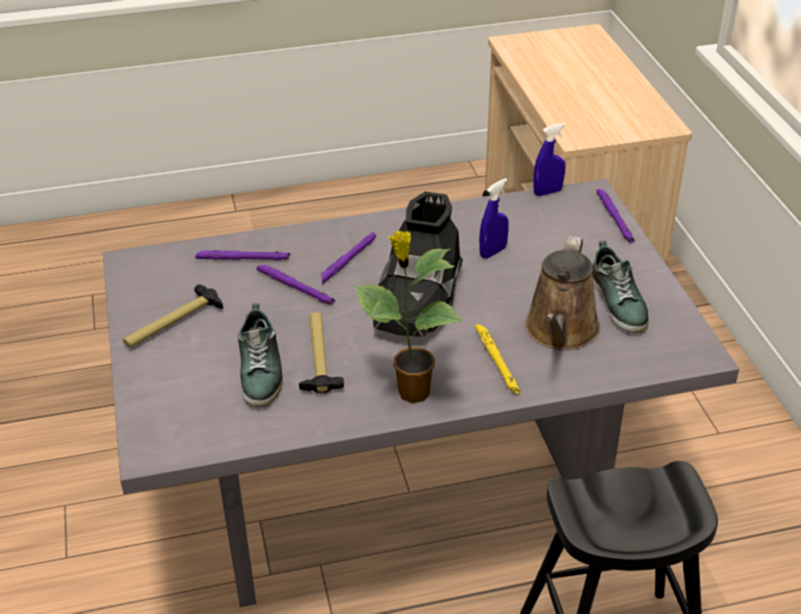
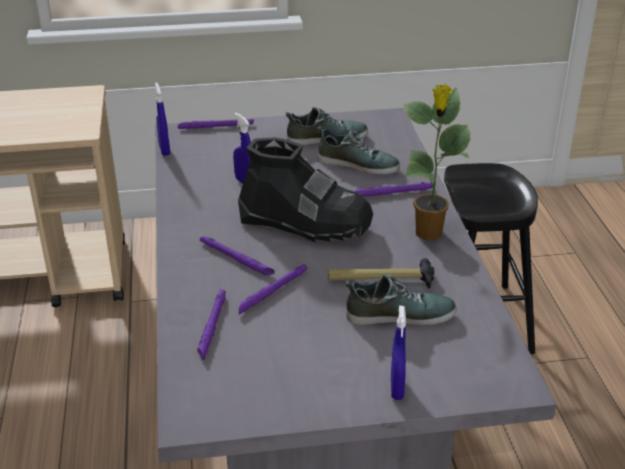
camera: 85 degrees left, 5 degrees down
(152, 371) = (396, 388): none -> blue spray bottle
(173, 324) = (318, 376): hammer -> none
(496, 362) = (392, 193): yellow flashlight -> purple flashlight
(560, 332) = (358, 164): brown watering can -> shoe

